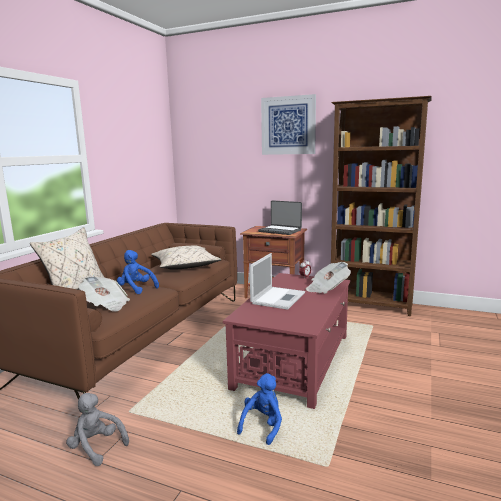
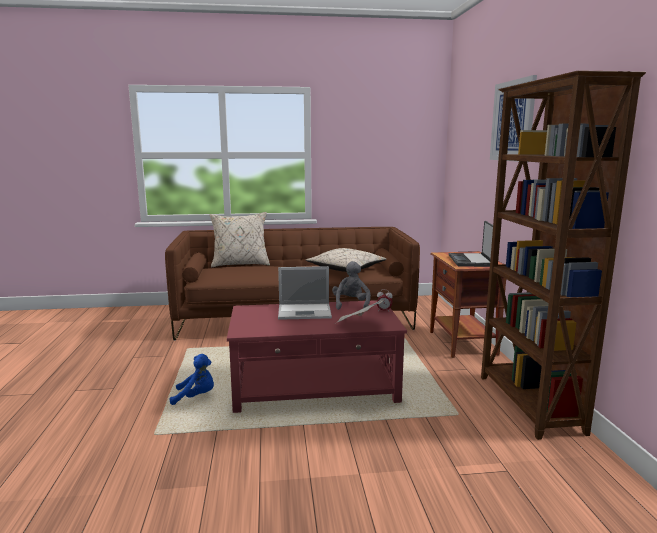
camera: 60 degrees right, 0 degrees up
(96, 447) = (146, 352): grey plush toy -> grey plush toy (351, 305)
(106, 305) = (230, 272): newspaper -> none
(136, 289) = (272, 271): blue plush toy -> none

